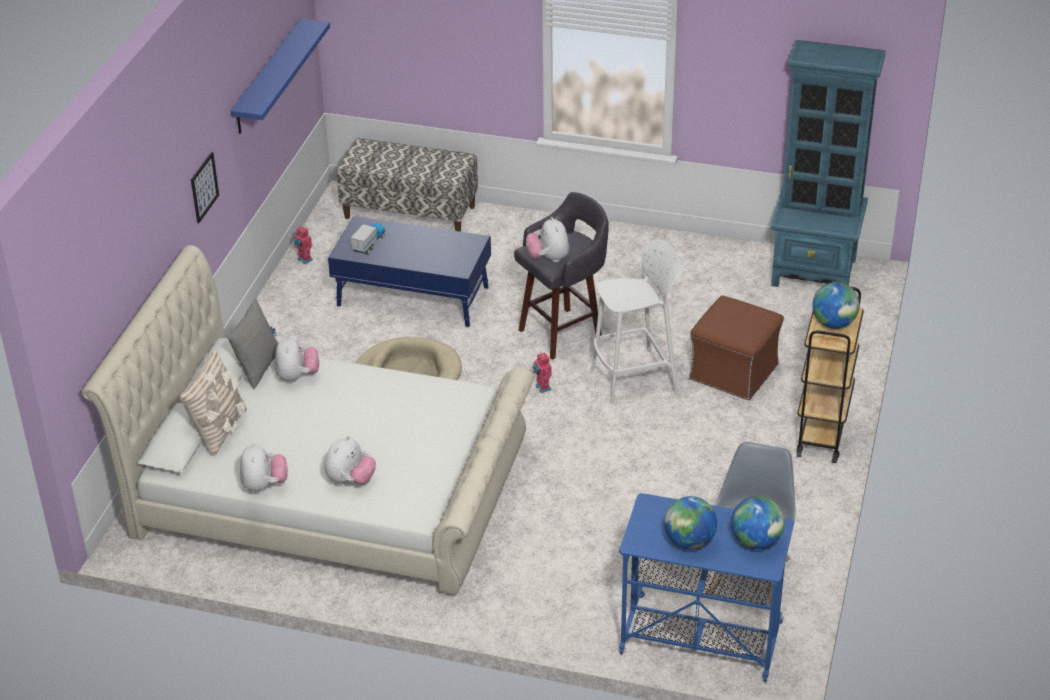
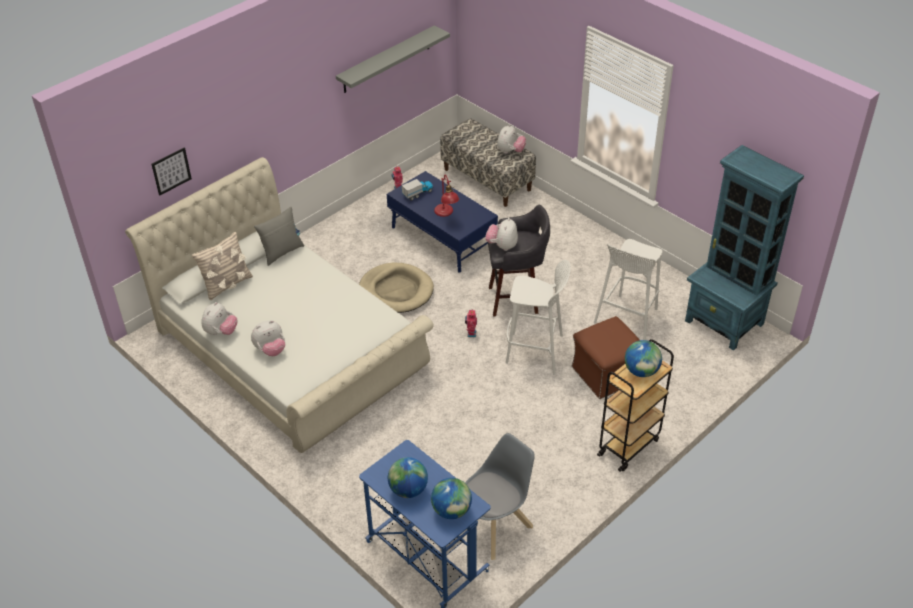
camera: 30 degrees right, 5 degrees up
(204, 187) = (295, 122): picture -> picture (171, 171)
(268, 77) = (386, 59): blue shelf -> grey shelf
(297, 377) = (299, 267): plush toy -> plush toy (510, 151)
(428, 256) = (447, 215): none -> red table lamp
(707, 305) = (627, 318): none -> white stool

